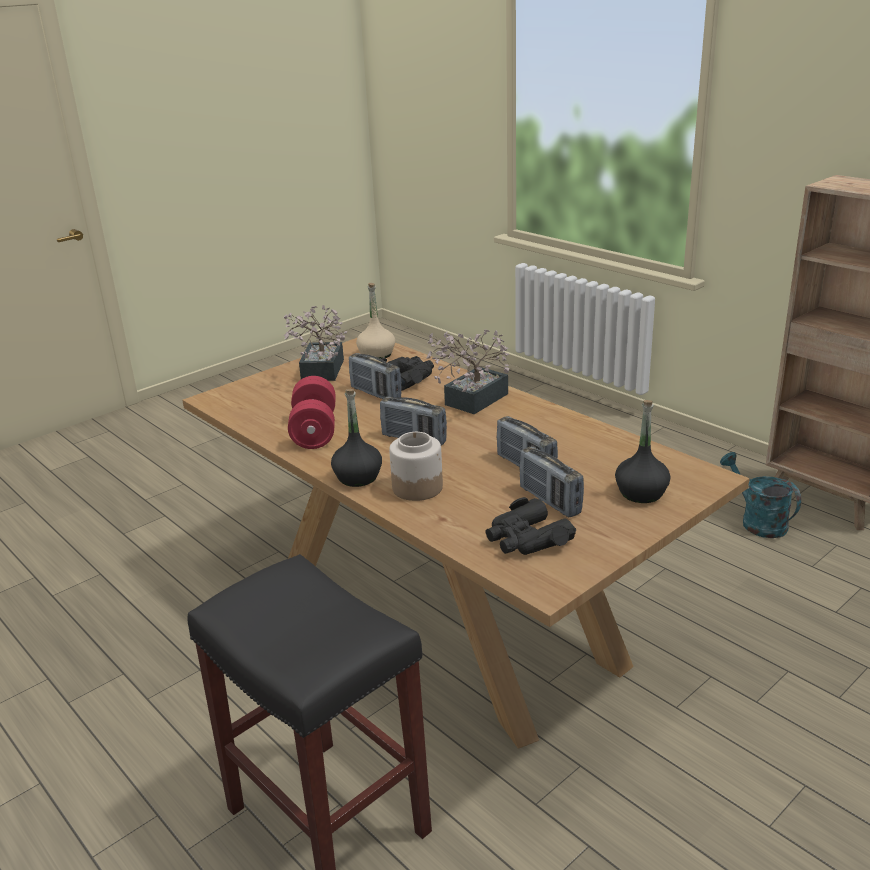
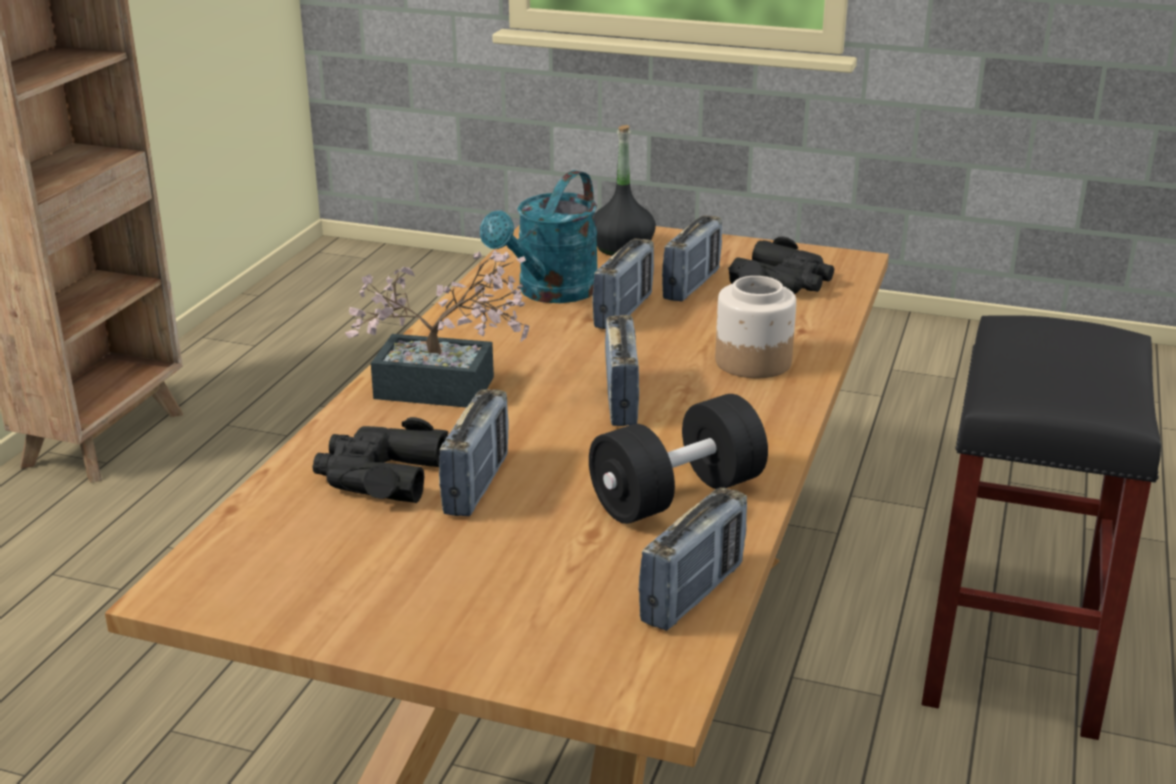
camera: 120 degrees left, 0 degrees up
(249, 417) = (693, 593): none -> radio
(314, 431) = (677, 495): red dumbbell -> black dumbbell
(320, 373) = (411, 589): potted plant -> none
(358, 477) = (776, 409): black bottle -> none
(377, 354) = (264, 549): beige bottle -> none
(757, 521) = (185, 480): turquoise watering can -> turquoise watering can (550, 293)

